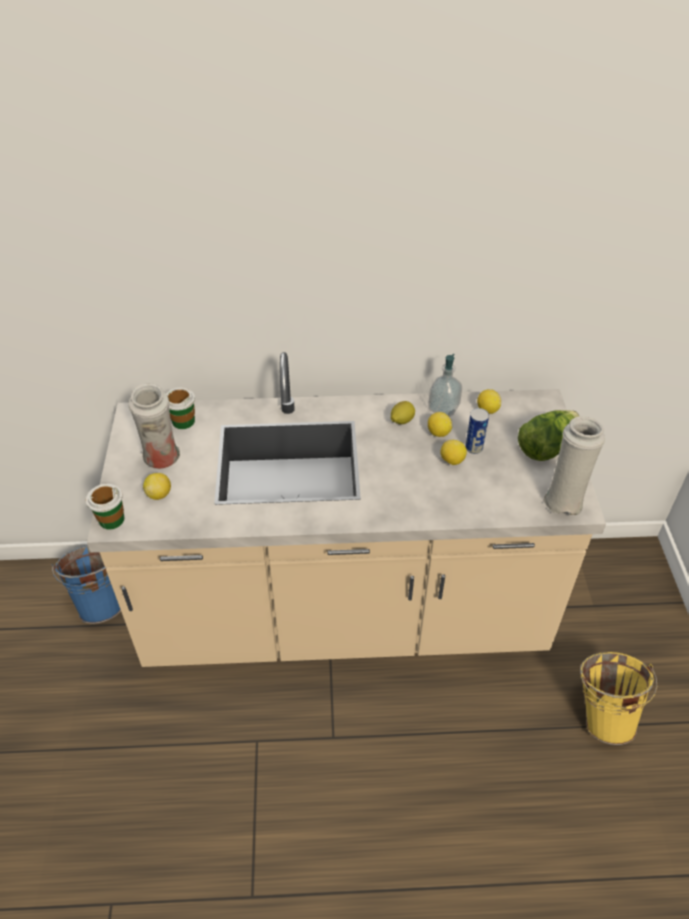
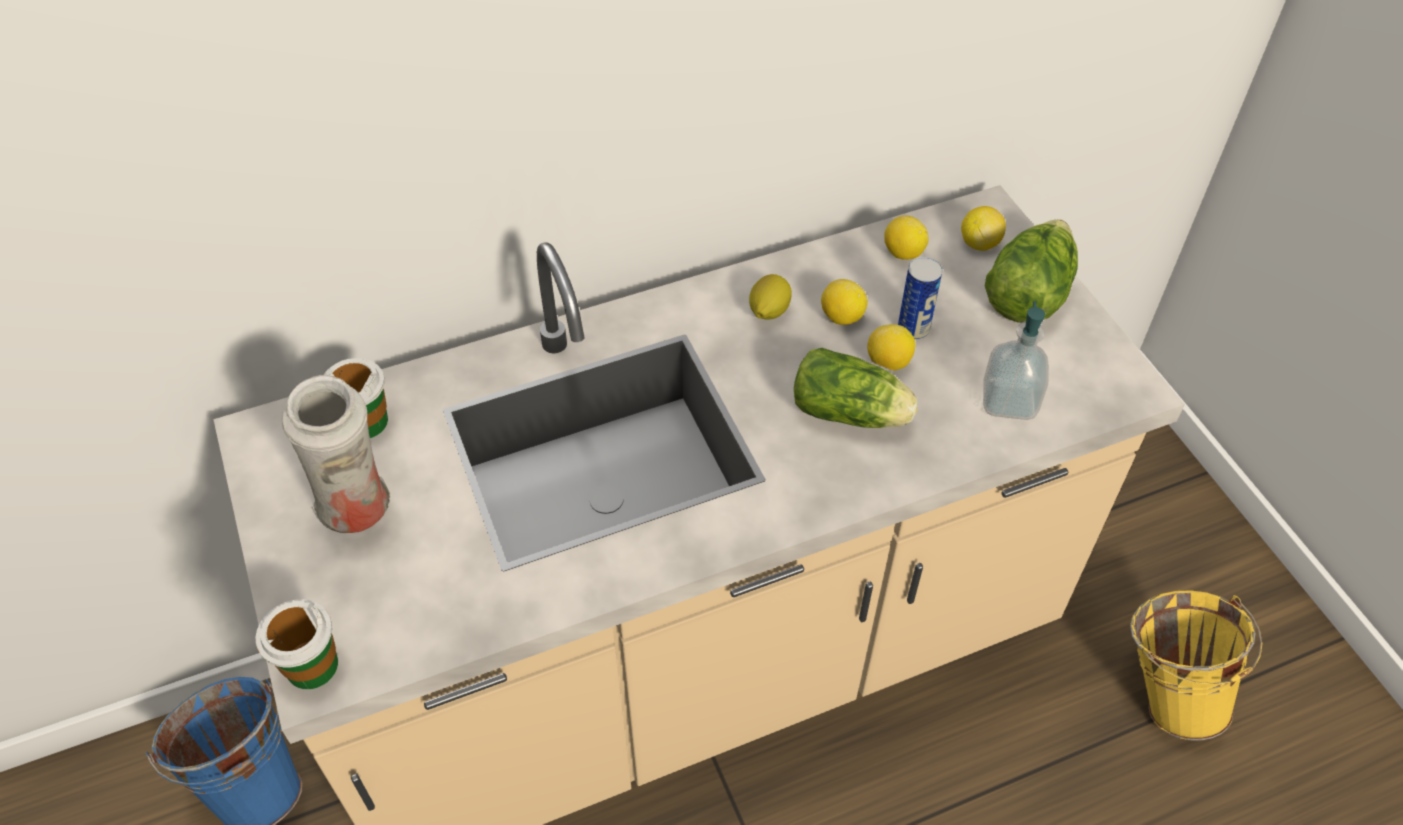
camera: 20 degrees left, 5 degrees up
(159, 494) = (385, 584): lemon -> lemon (979, 243)
(420, 480) = (852, 413): none -> lettuce
(443, 407) = (828, 268): soap dispenser -> soap dispenser (1009, 401)
(563, 499) = (1100, 380): white vase -> none

